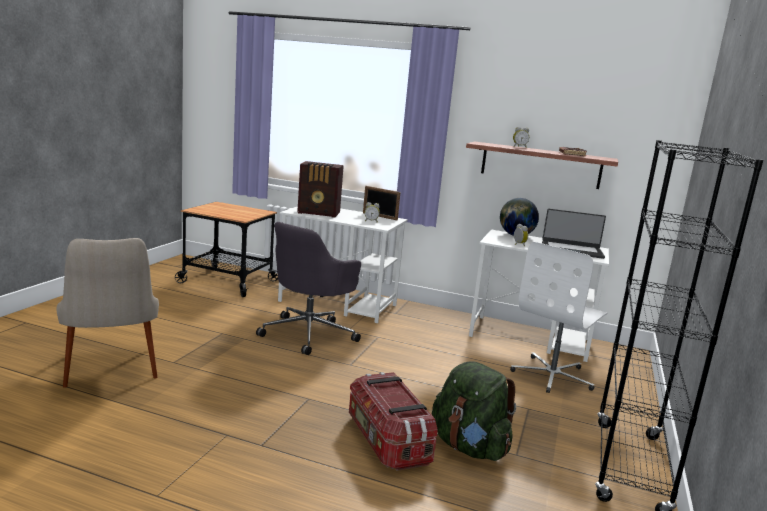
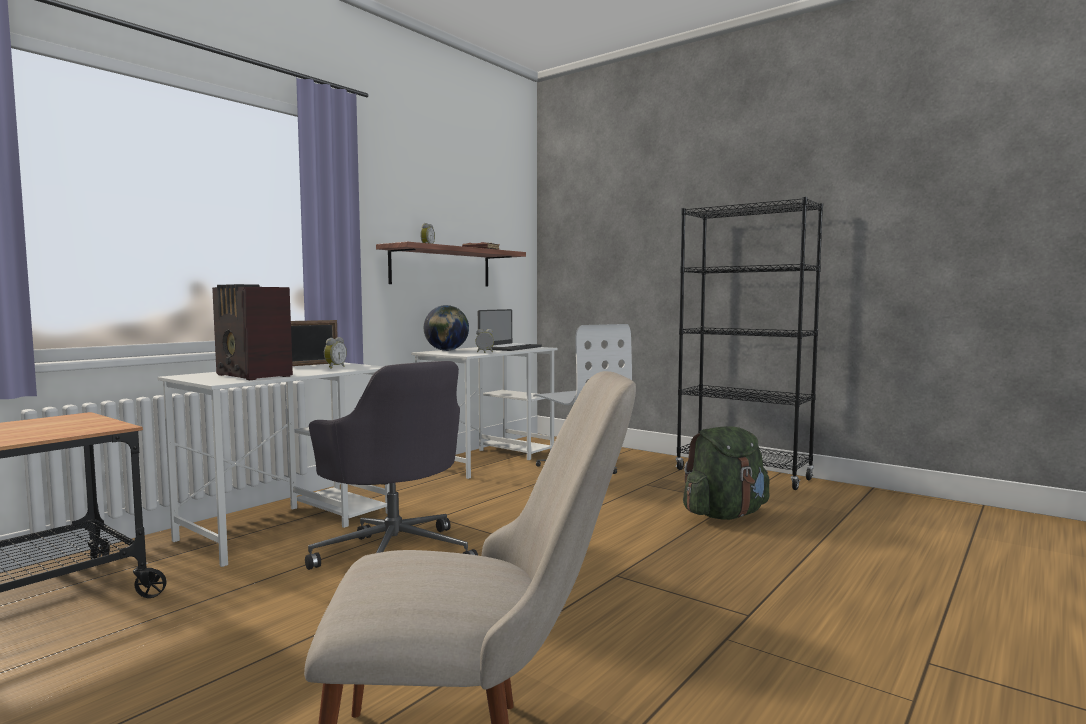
camera: 70 degrees left, 10 degrees down
(319, 213) = (253, 376): radio -> radio turned 105 degrees clockwise
(387, 441) = (720, 545): storage box -> none

